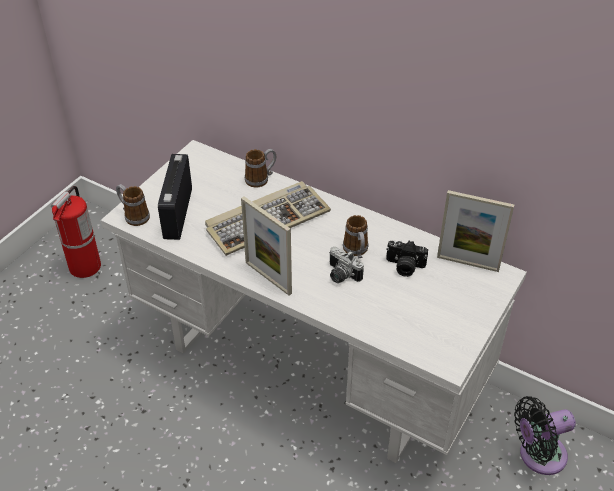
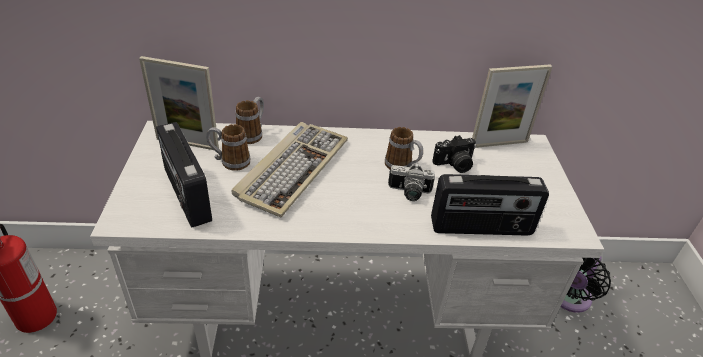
camera: 35 degrees left, 5 degrees down
(133, 216) = (133, 216): mug -> mug (230, 162)
(268, 278) = (343, 223): picture frame -> picture frame (187, 144)
(371, 326) = (481, 228): none -> radio

